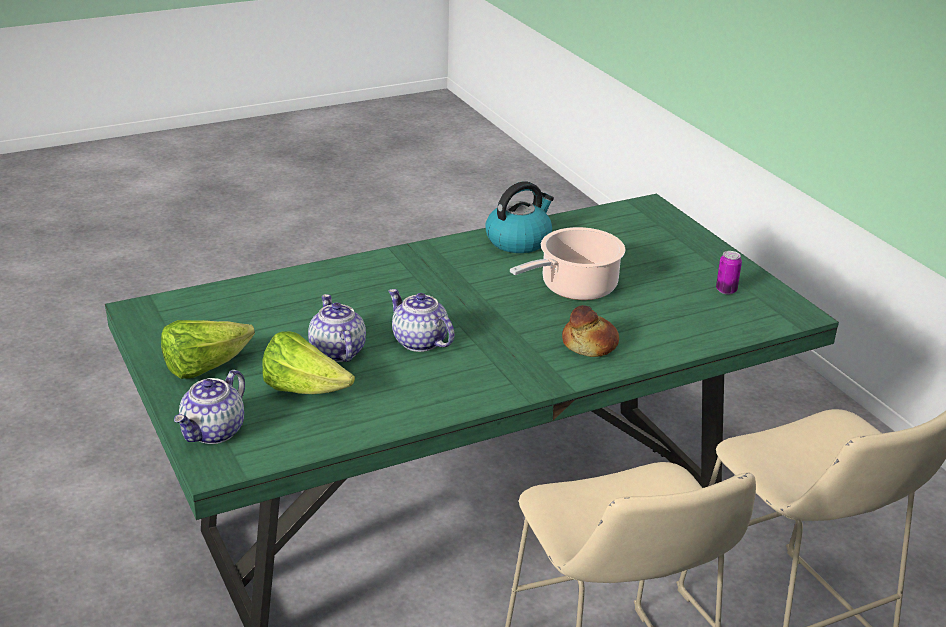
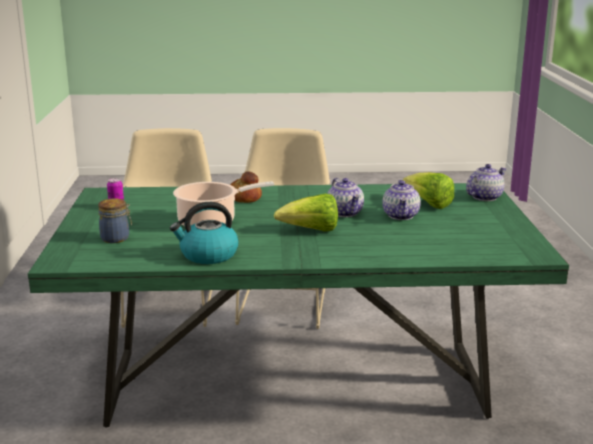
camera: 155 degrees left, 10 degrees down
(204, 367) = (489, 220): lettuce -> lettuce (311, 231)
(643, 243) = (116, 238): none -> jar

